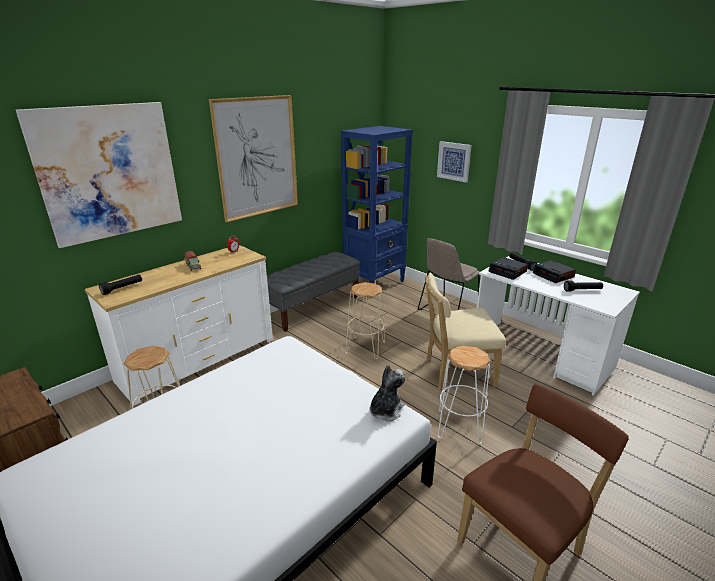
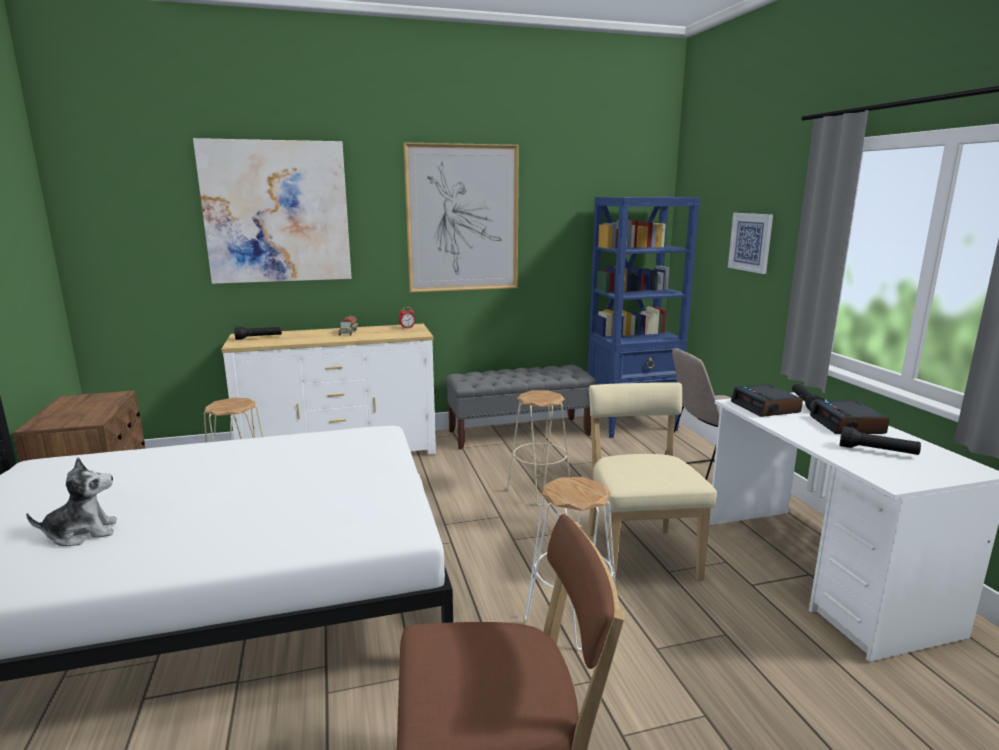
camera: 30 degrees right, 10 degrees down
(385, 410) = (397, 519): plush toy -> plush toy (82, 533)
(455, 372) = (639, 552): beige chair -> beige chair turned 60 degrees clockwise

